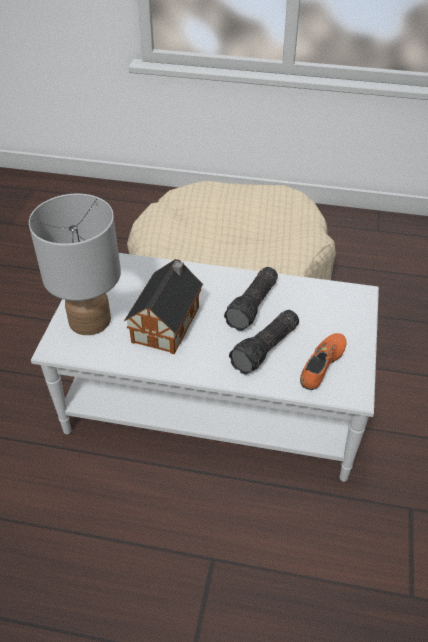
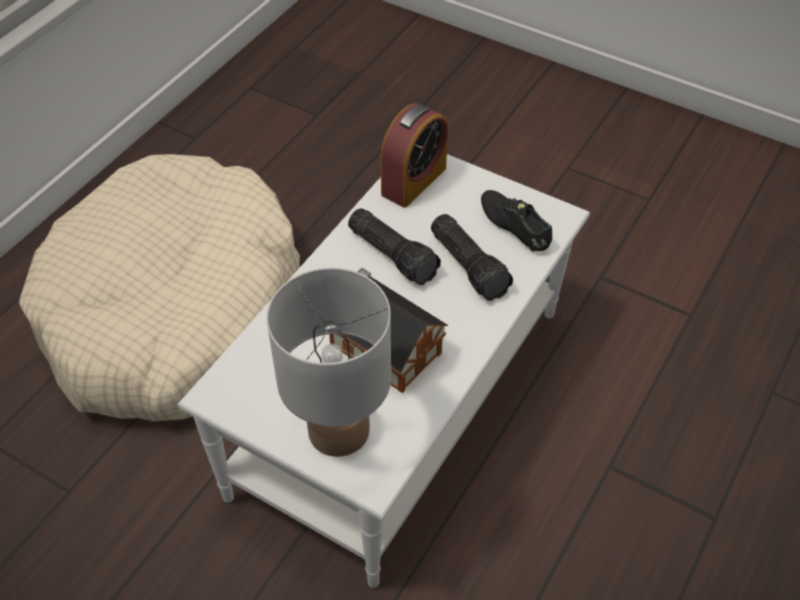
camera: 70 degrees left, 5 degrees up
(322, 366) = (514, 227): orange shoe -> black shoe
(334, 297) = (414, 181): none -> alarm clock

